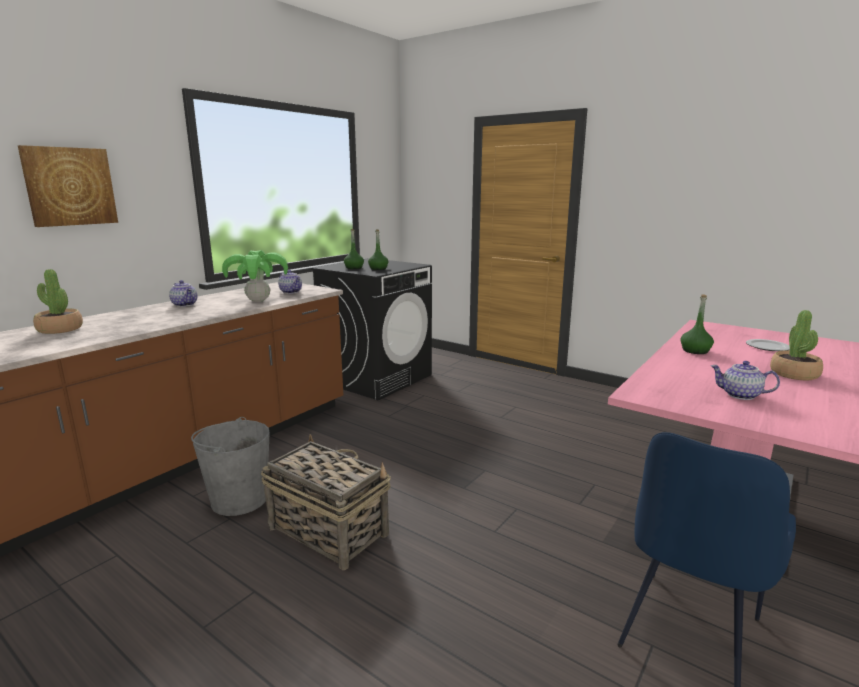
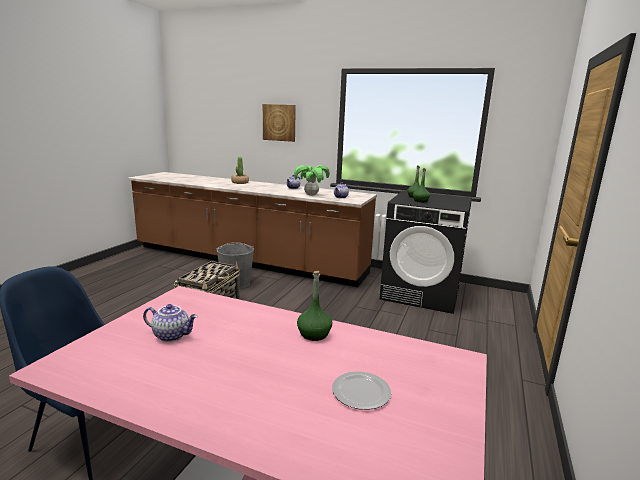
camera: 75 degrees right, 0 degrees up
(740, 395) = (172, 335): teapot -> teapot turned 90 degrees clockwise
(794, 374) = (238, 384): potted plant -> none

